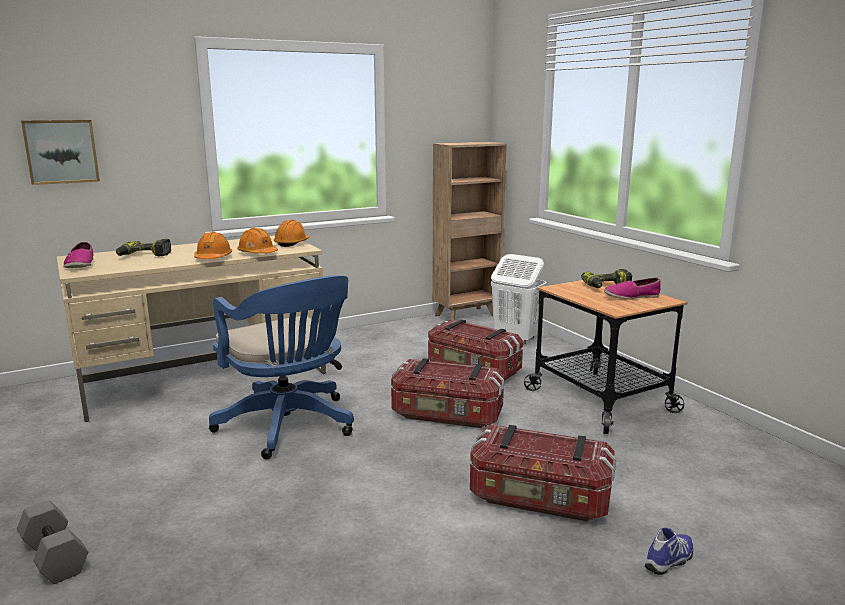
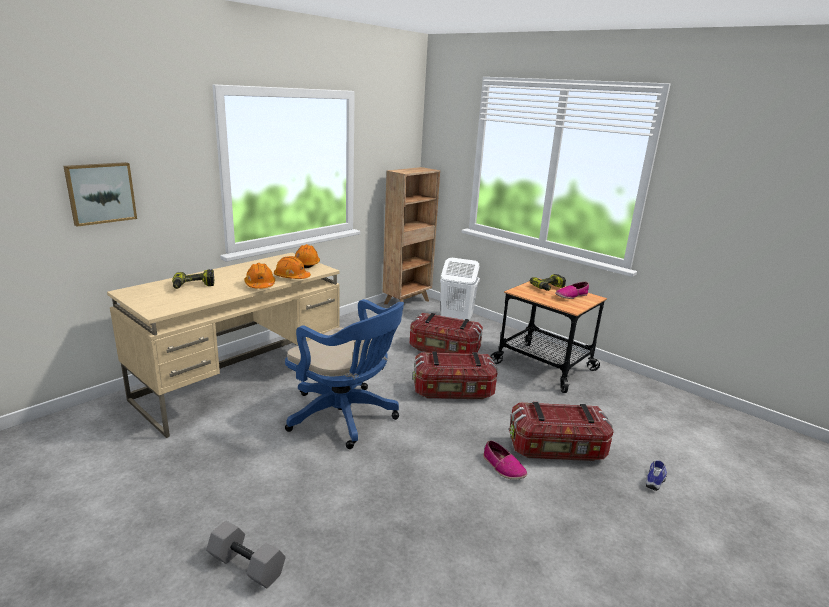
camera: 20 degrees left, 5 degrees up
(80, 265) = (146, 301): shoe -> shoe (503, 467)

